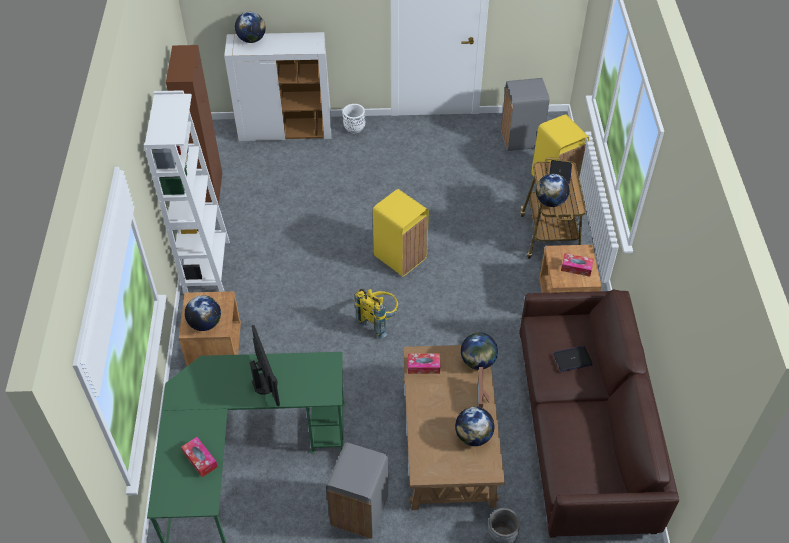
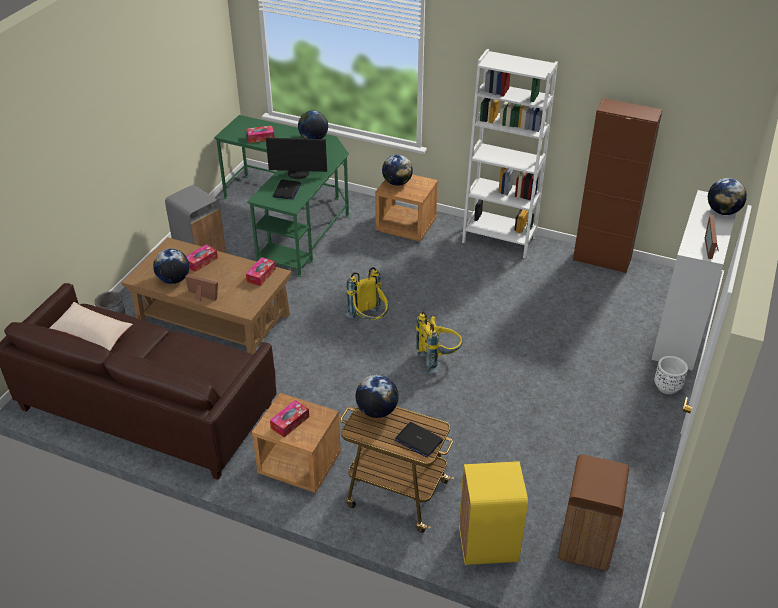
camera: 115 degrees right, 10 degrees down
(305, 39) = (712, 247): none -> picture frame
(400, 258) = (438, 359): yellow trash can -> yellow backpack
(432, 428) = (201, 262): none -> tissue box
(477, 361) = (238, 307): globe -> globe (313, 139)
(520, 139) = (586, 543): grey trash can -> brown trash can
(572, 359) = (184, 361): laptop -> laptop (287, 190)
(589, 452) = (92, 333): none -> beige pillow

